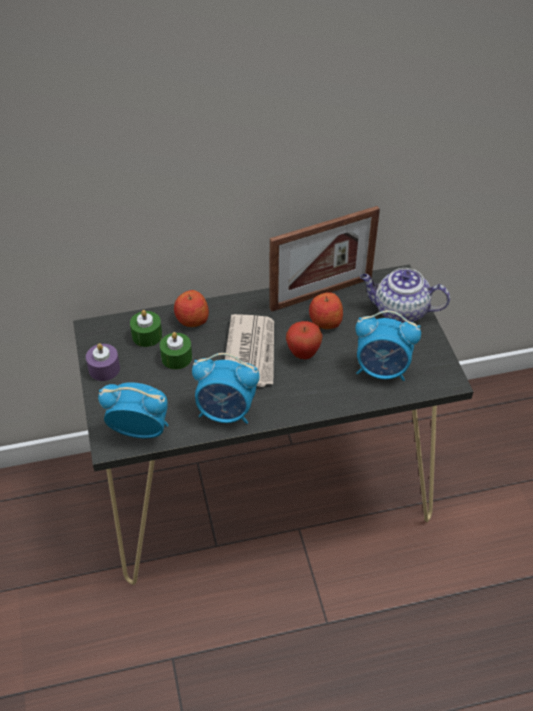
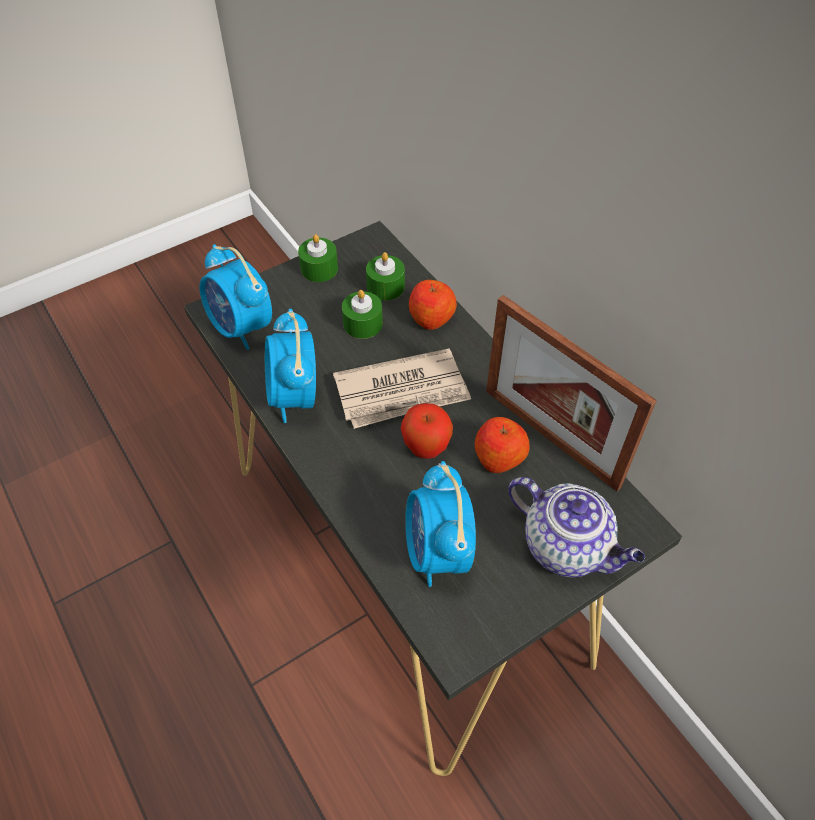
camera: 70 degrees right, 5 degrees up
(104, 369) = (319, 268): purple candle -> green candle
(140, 430) = (241, 328): alarm clock -> alarm clock turned 150 degrees clockwise
(399, 312) = (567, 547): teapot -> teapot turned 135 degrees clockwise

